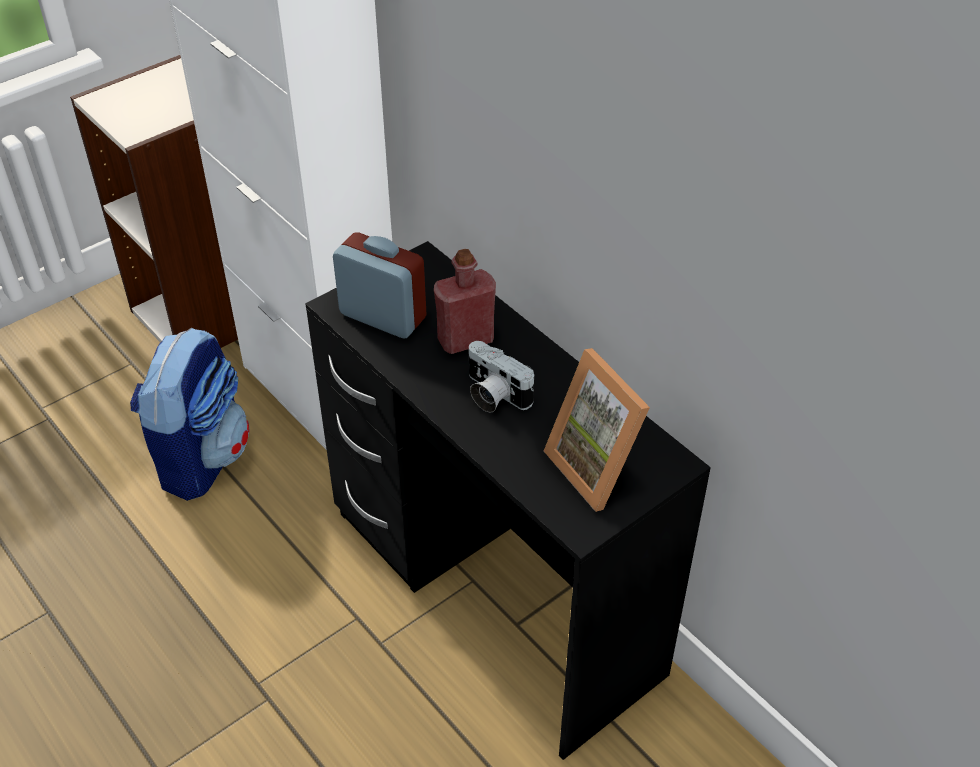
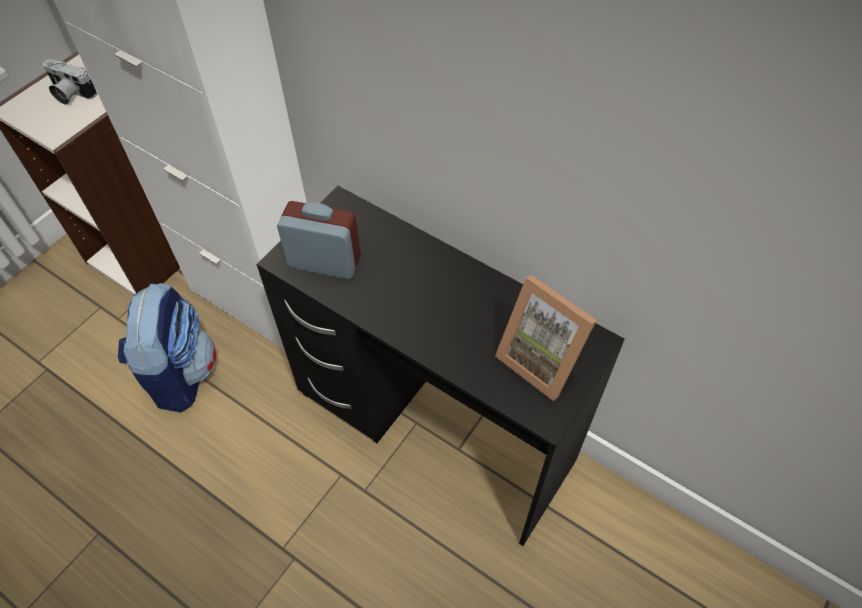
camera: 15 degrees left, 10 degrees up
(465, 340) = (398, 269): red bottle -> none
(493, 394) = (437, 314): camera -> camera (70, 94)

